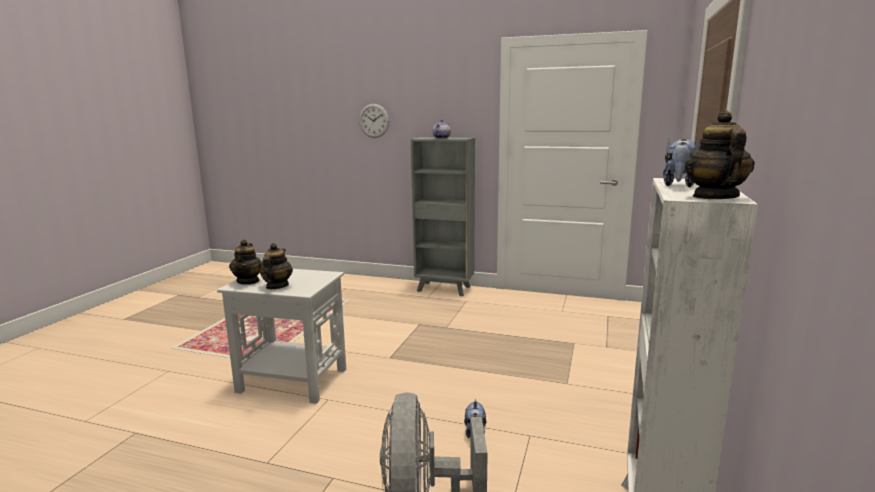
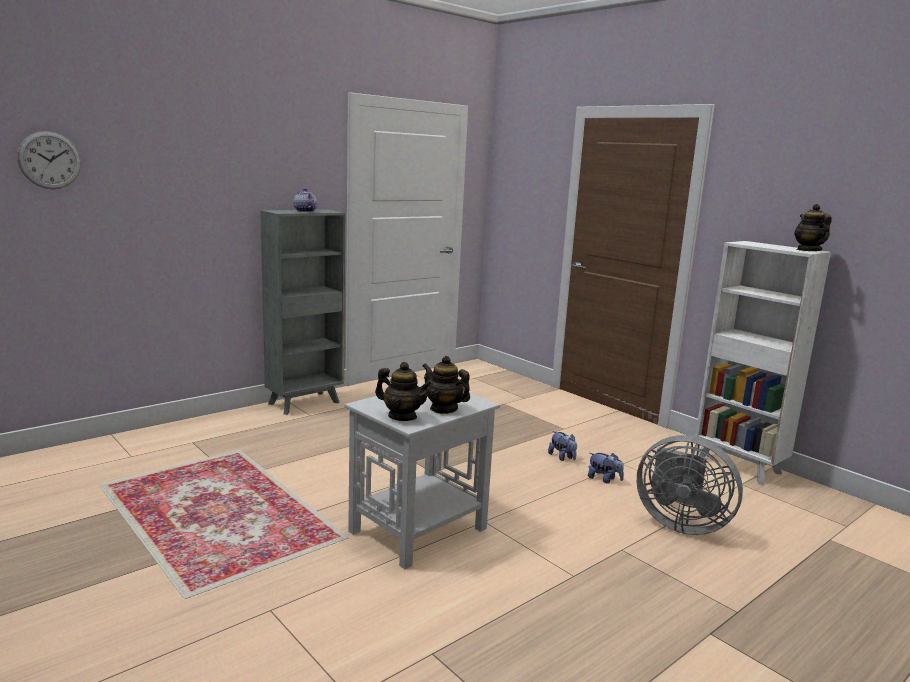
camera: 60 degrees left, 0 degrees up
(374, 120) = (186, 187): wall clock -> wall clock (49, 160)
(679, 185) = (762, 245): plush toy -> plush toy (562, 457)
(714, 197) = (808, 250): teapot -> teapot turned 45 degrees clockwise

